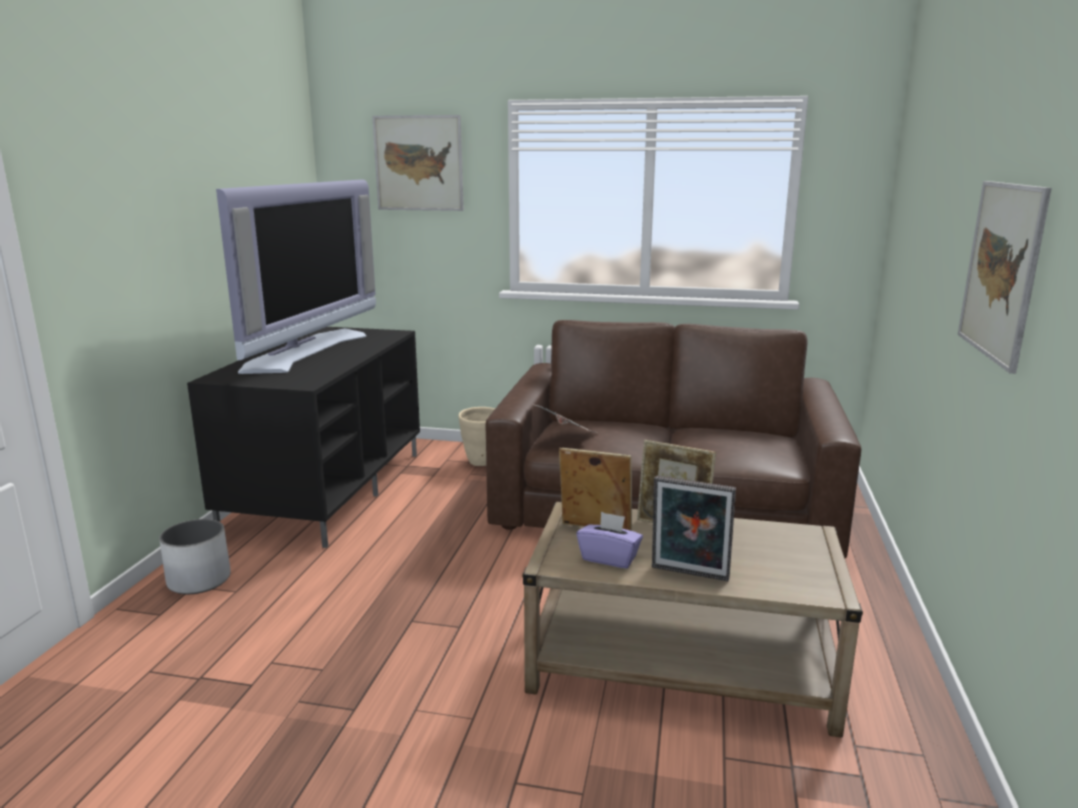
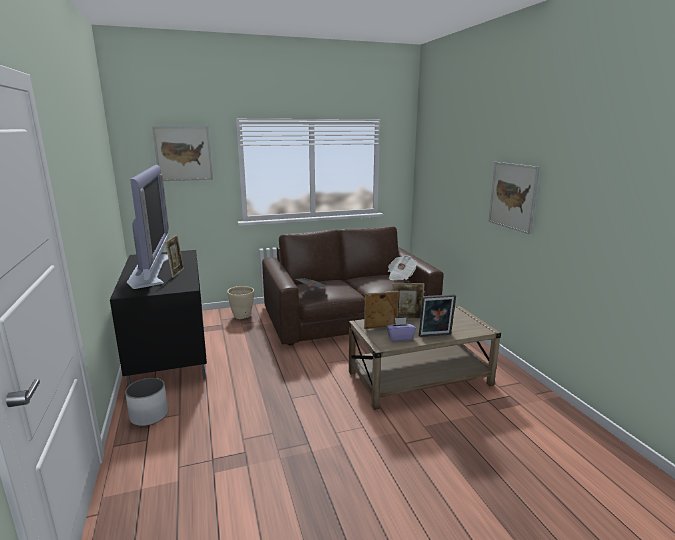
camera: 30 degrees left, 0 degrees up
(329, 360) = (177, 273): none -> picture frame
(779, 440) = (400, 276): none -> newspaper

